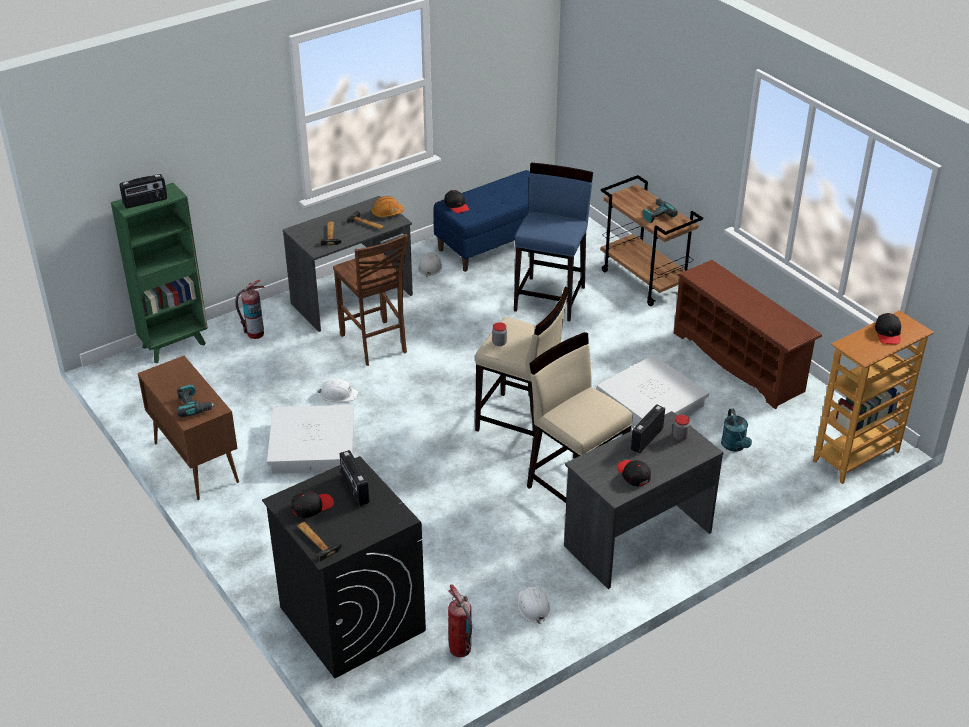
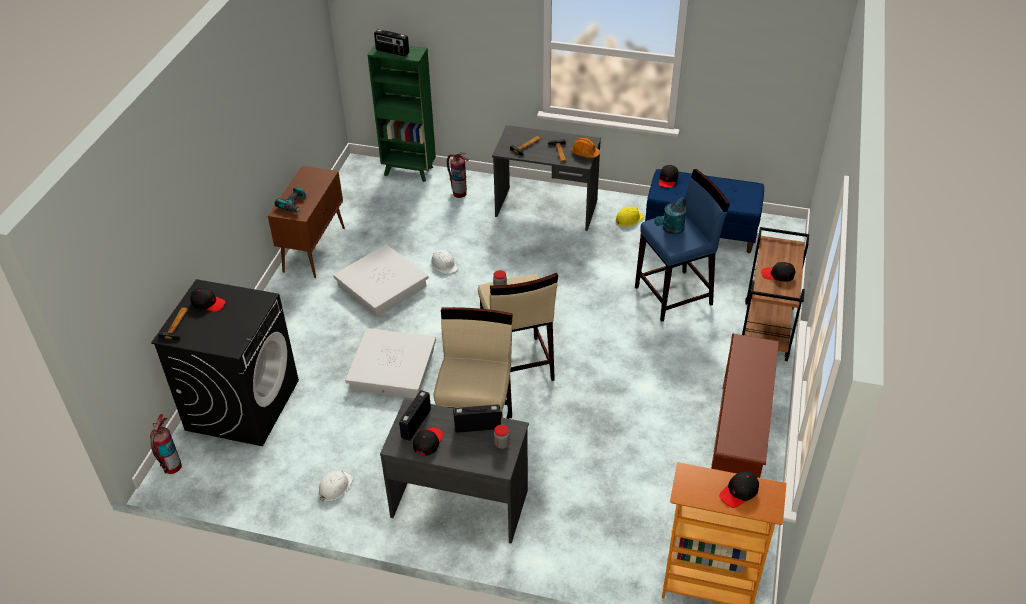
camera: 50 degrees right, 5 degrees up
(354, 489) = (242, 311): radio -> radio (415, 424)
(374, 344) = (513, 248): brown chair -> none
(430, 267) = (628, 219): white hard hat -> yellow hard hat
(460, 649) = (260, 474): fire extinguisher -> fire extinguisher (172, 467)
(651, 402) = (623, 421): white storage box -> white storage box (393, 369)
(656, 214) = (778, 275): power drill -> black cap
(735, 446) = (628, 501): turquoise watering can -> turquoise watering can (671, 230)

